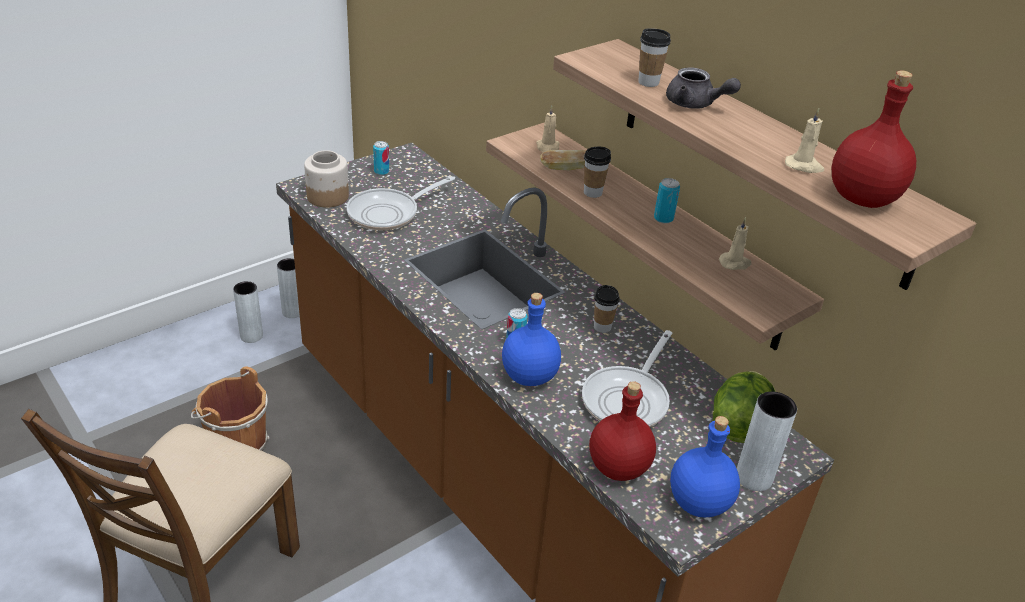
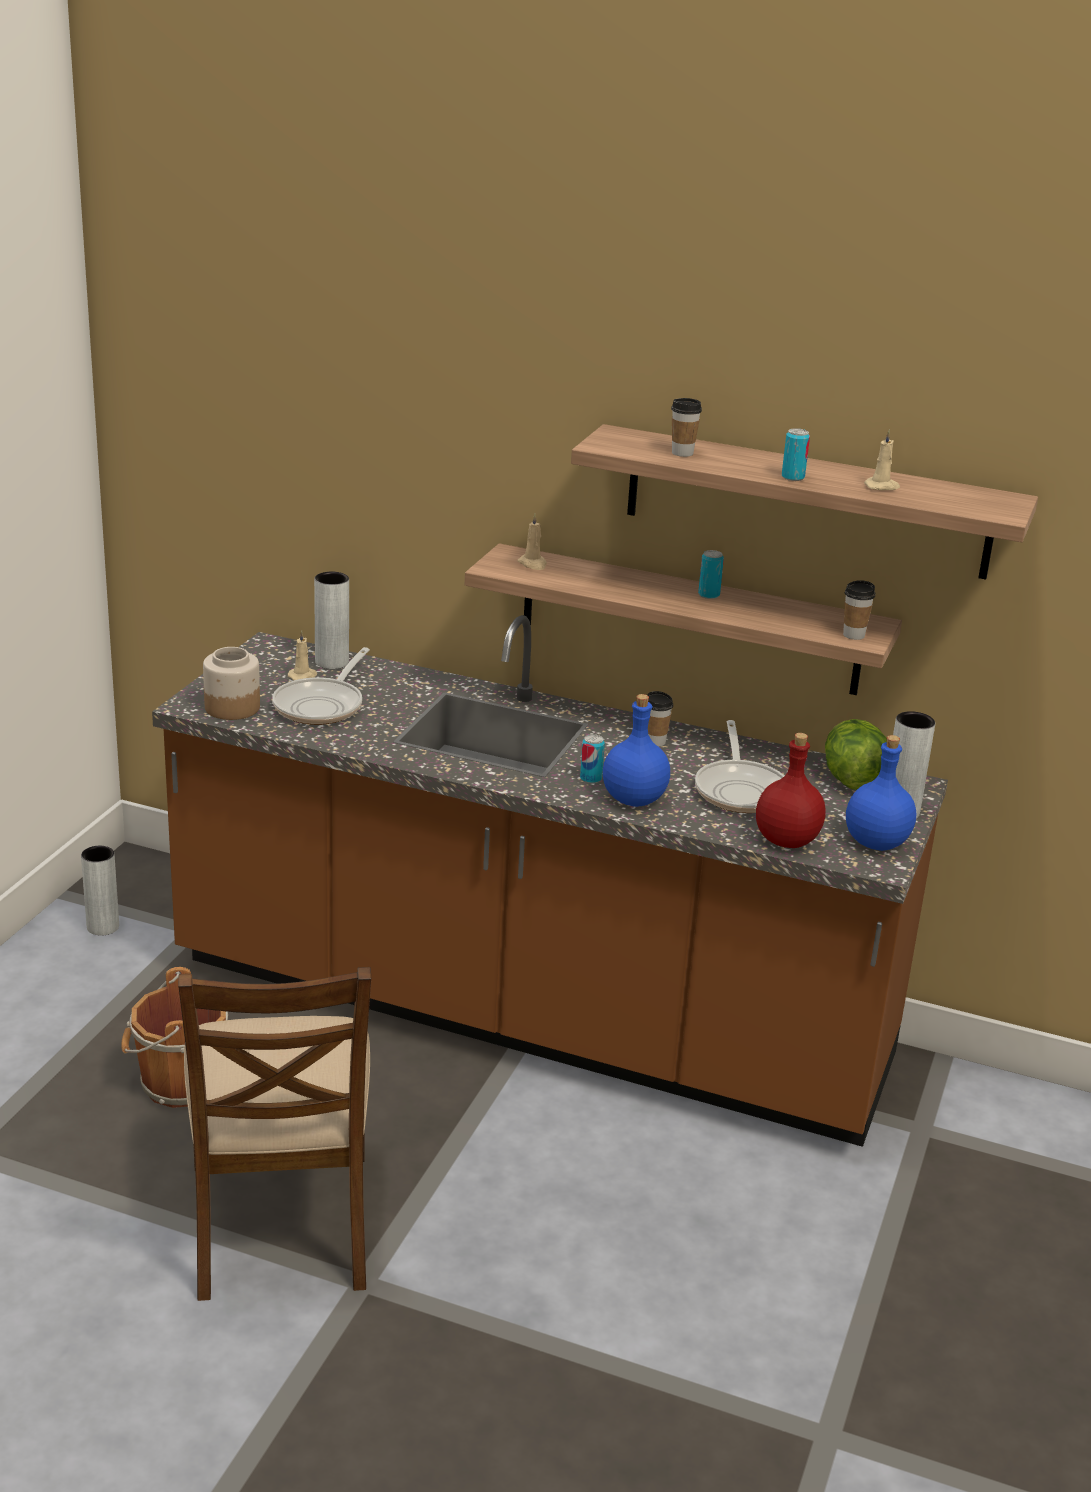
camera: 30 degrees left, 10 degrees down
(251, 336) = (75, 970): grey vase -> grey vase (332, 662)
(381, 171) = (262, 668): can -> can (793, 477)
(565, 169) = (573, 577): bread -> none
(592, 192) = (623, 590): cup -> cup (853, 635)
(695, 104) = (743, 461): grey teapot -> none
(735, 263) = (807, 613): beige candle -> beige candle (303, 676)
(863, 198) = (949, 498): red bottle -> none

